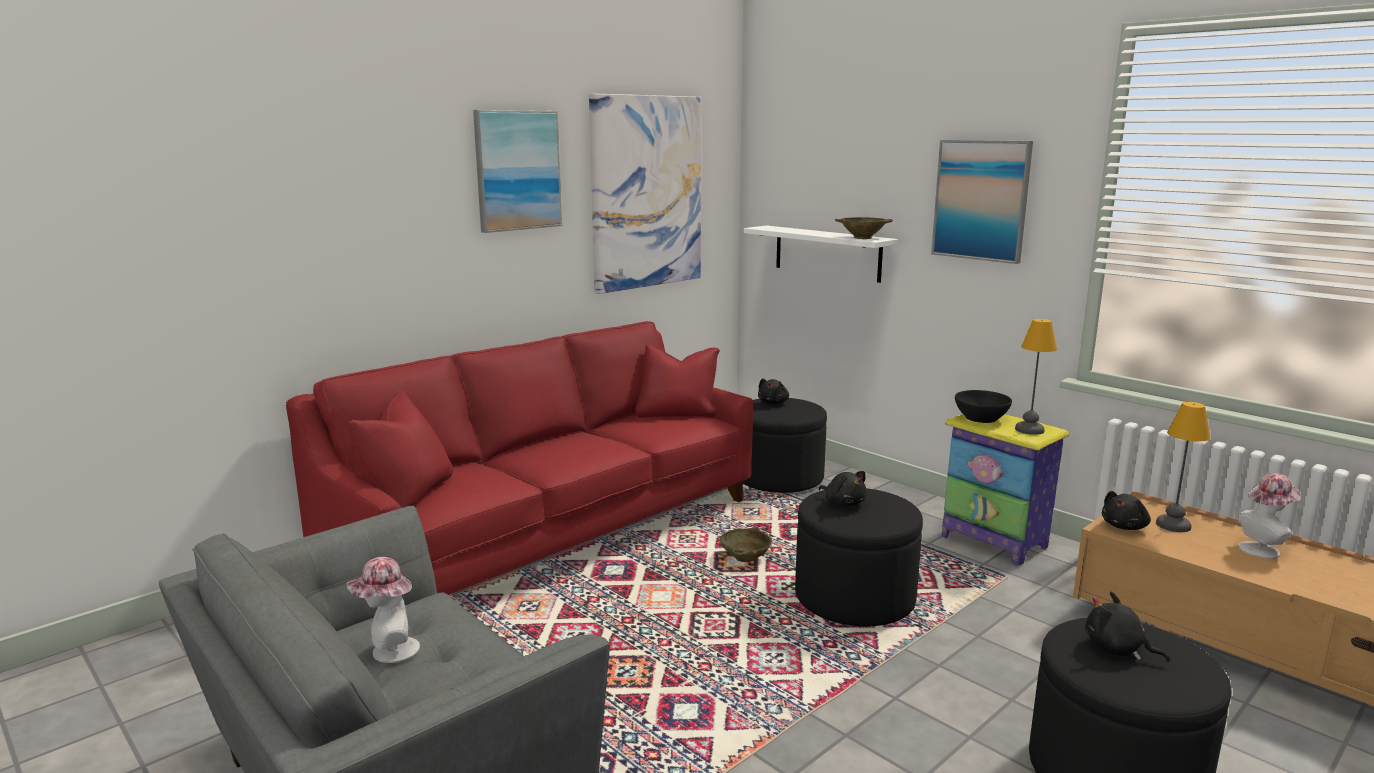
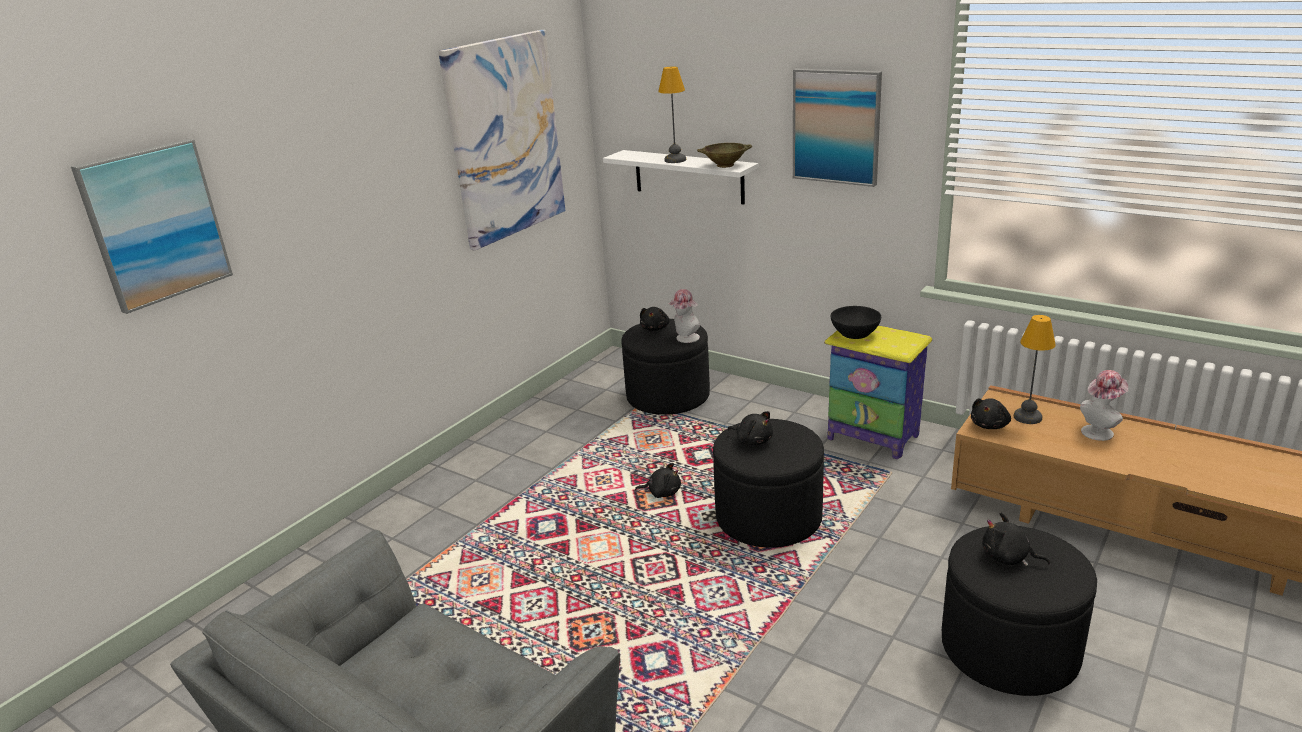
camera: 10 degrees left, 10 degrees up
(389, 651) = (404, 680): hat -> hat (685, 339)
(517, 170) = (381, 146): picture -> picture (155, 224)
(551, 534) = (473, 497): red sofa -> none
(745, 558) = (662, 492): beige bowl -> black plush toy
(1028, 430) = (898, 341): table lamp -> table lamp (674, 160)

